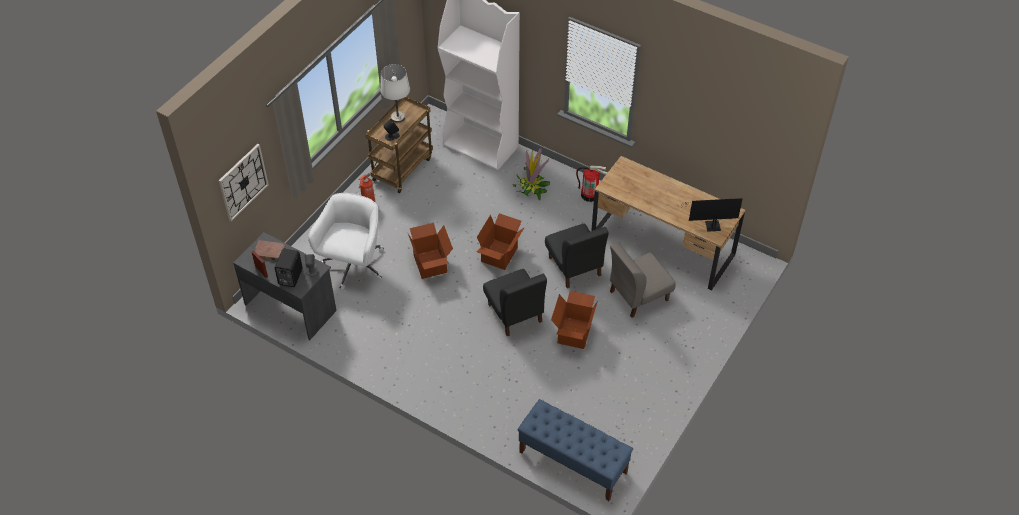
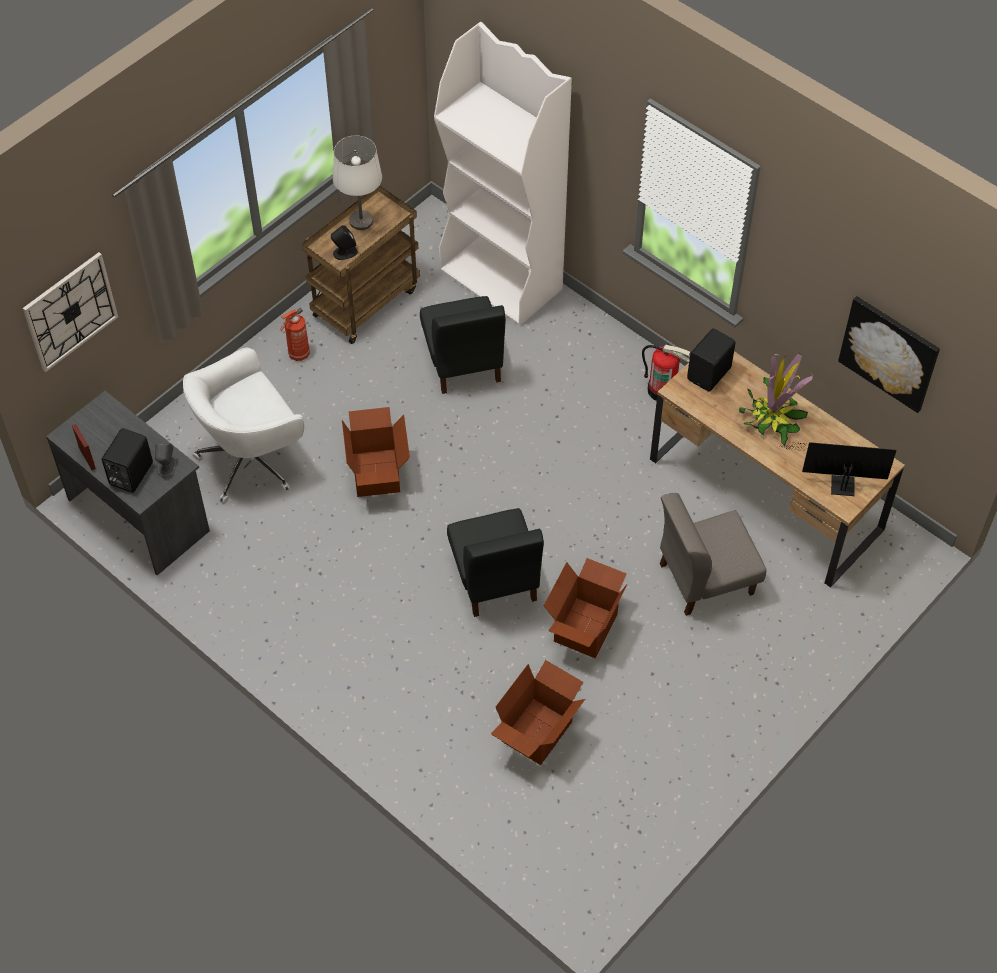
camera: 10 degrees right, 5 degrees up
(269, 252) = (107, 426): brown book -> none
(353, 266) = (252, 459): white office chair -> white office chair turned 150 degrees counterclockwise
(500, 255) = (492, 474): cardboard box -> cardboard box (537, 732)
(531, 187) = (568, 363): potted plant -> potted plant (772, 417)
(572, 462) = (535, 851): blue bench -> none
(574, 267) = (610, 512): black chair -> black chair (463, 362)
(623, 175) = (710, 374): none -> black speaker
(728, 144) = (889, 353): none -> picture

